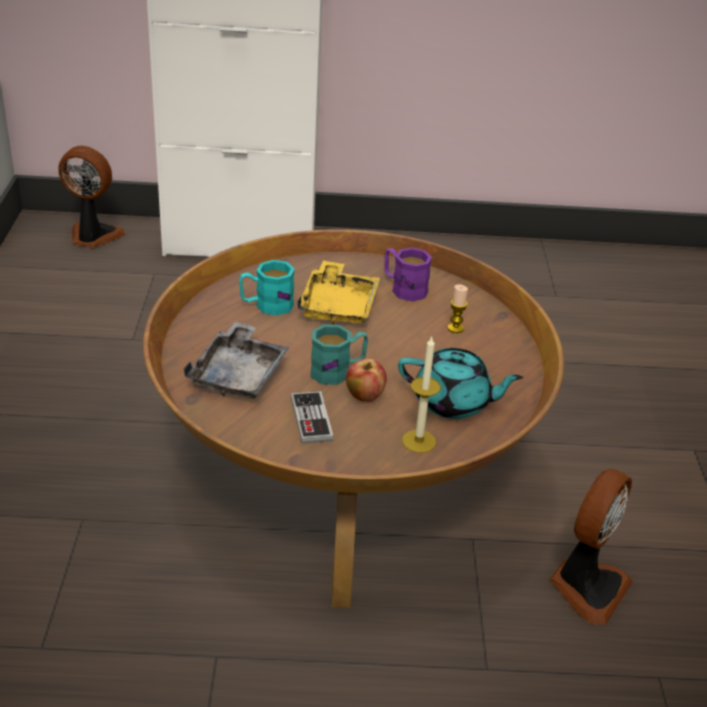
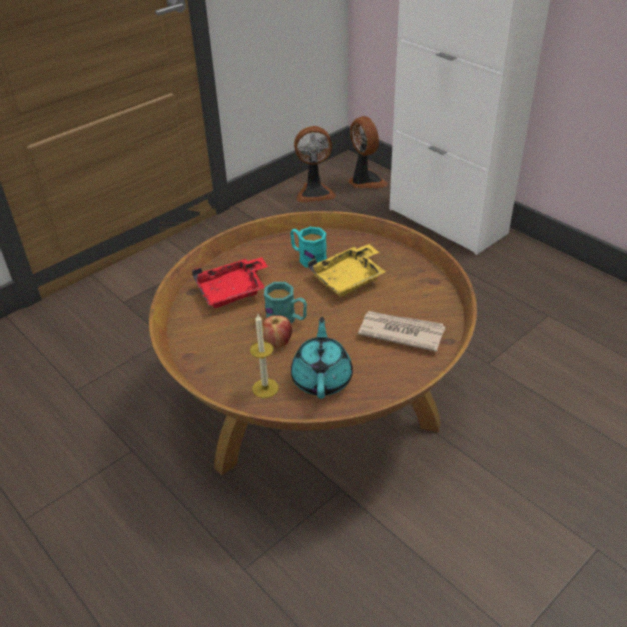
camera: 50 degrees right, 5 degrees up
(239, 375) = (232, 291): grey tray -> red tray
(311, 419) = (229, 338): game controller -> none
(403, 288) = (408, 288): purple mug -> none
(453, 403) = (322, 378): turquoise teapot -> turquoise teapot turned 150 degrees counterclockwise
(455, 328) = (400, 332): candle -> newspaper
(587, 586) = (371, 573): fan -> fan (314, 192)

